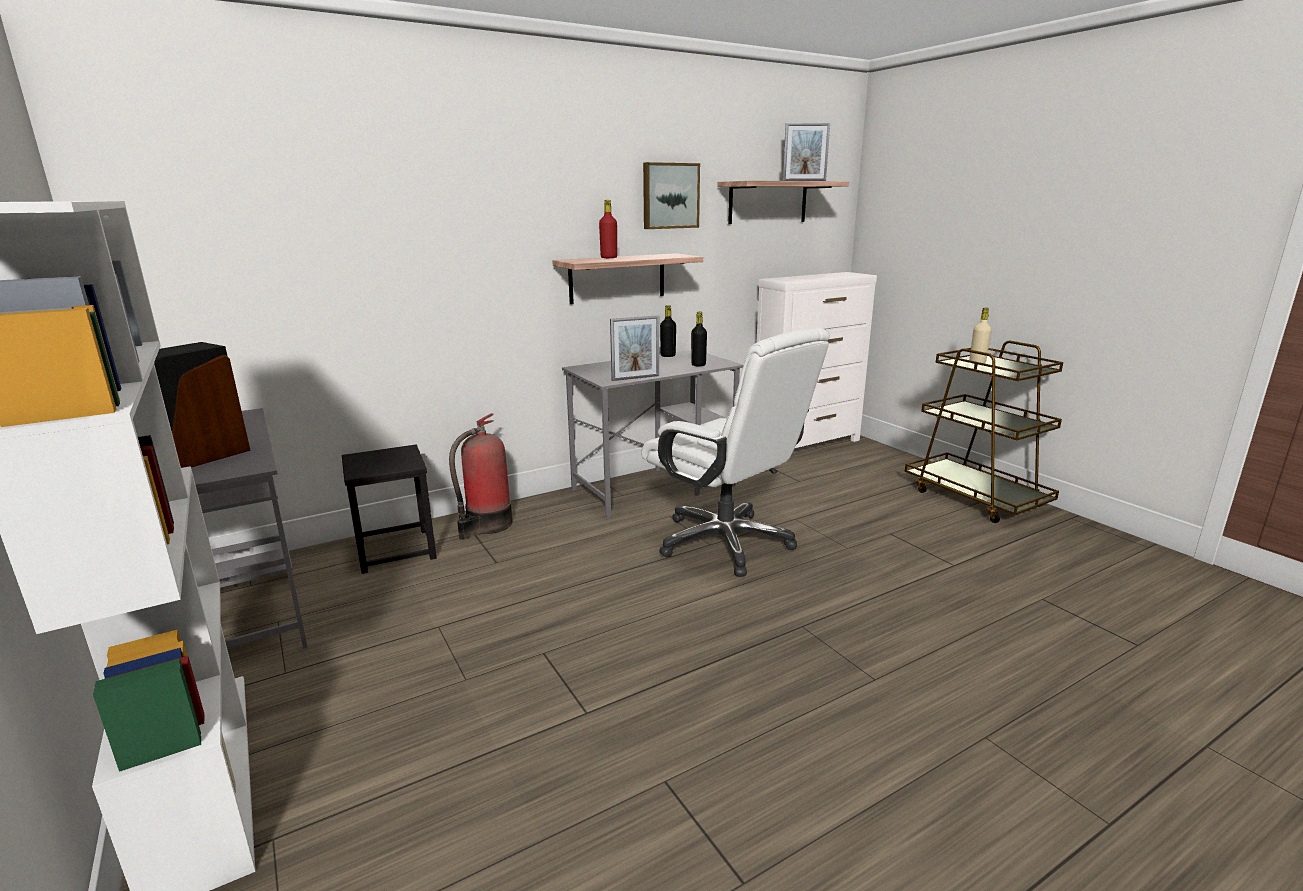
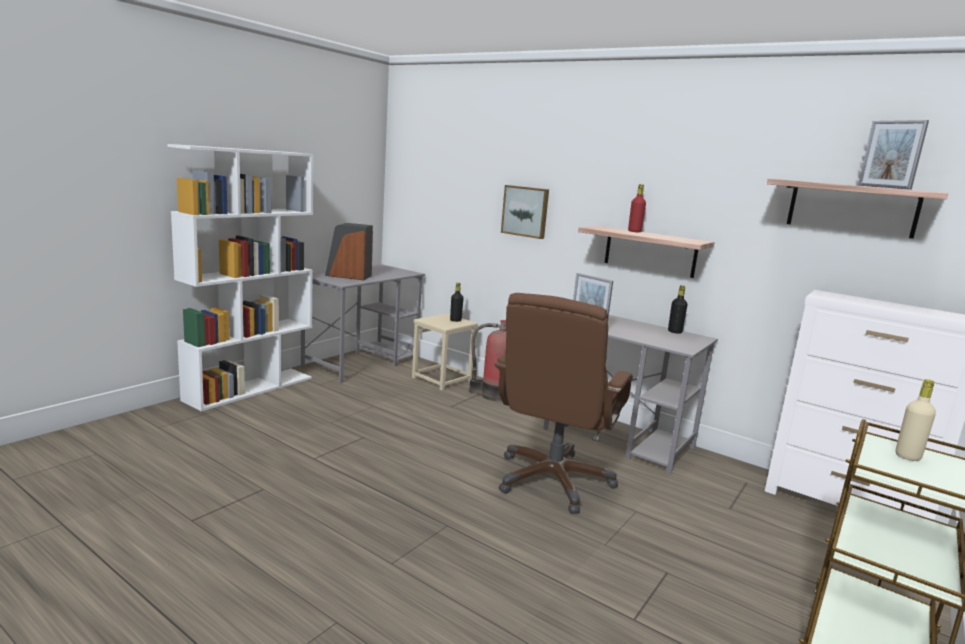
camera: 65 degrees right, 5 degrees down
(397, 550) = (442, 379): black stool -> beige stool
(670, 196) = (717, 188): picture -> picture (525, 211)
(698, 365) = (661, 341): black bottle -> black bottle (455, 320)
(726, 542) = (553, 480): white office chair -> brown office chair

